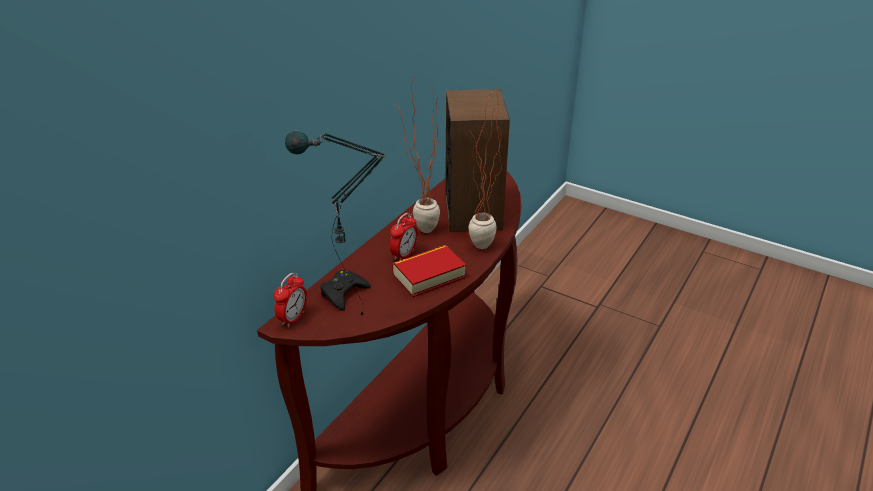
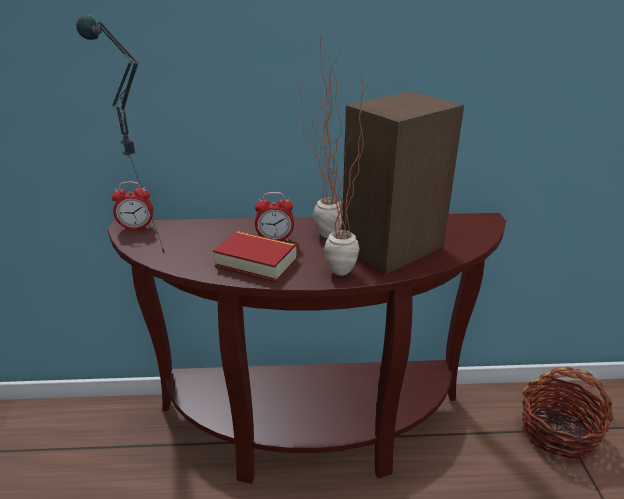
camera: 55 degrees right, 5 degrees down
(343, 293) = (189, 234): black game controller -> none
(541, 290) = (557, 433): none -> basket

